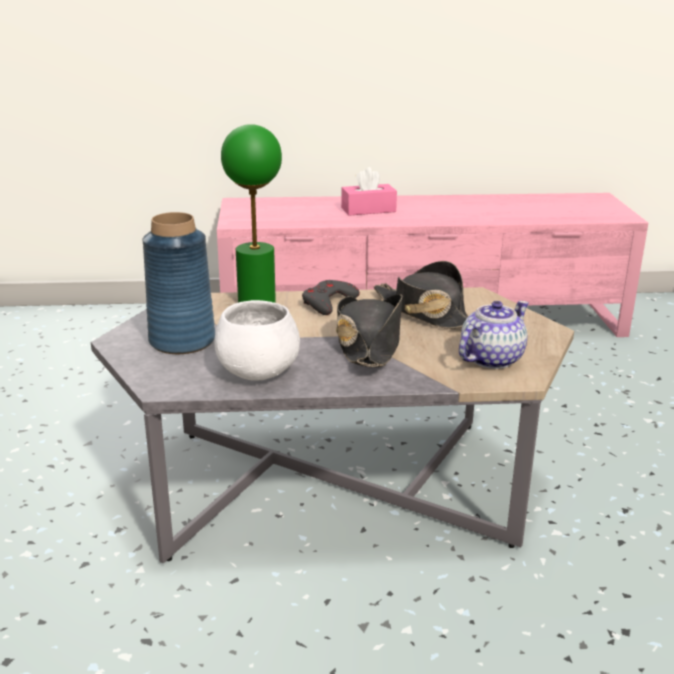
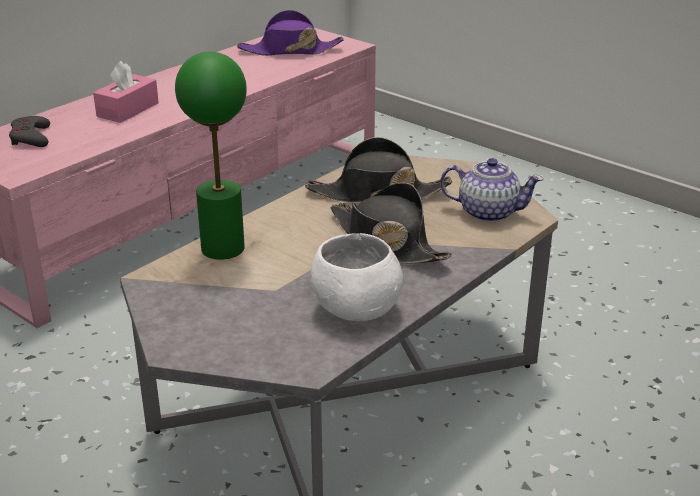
camera: 45 degrees left, 5 degrees up
(182, 340) = (235, 317): blue vase -> none
(328, 302) = (284, 220): grey game controller -> grey game controller (31, 137)
(490, 359) = (487, 212): teapot -> teapot turned 105 degrees clockwise
(561, 207) = (290, 51): none -> purple hat

